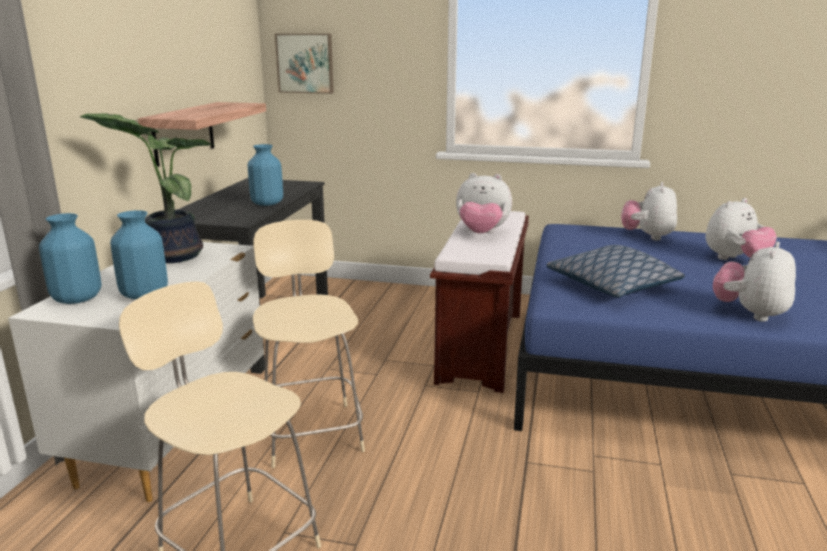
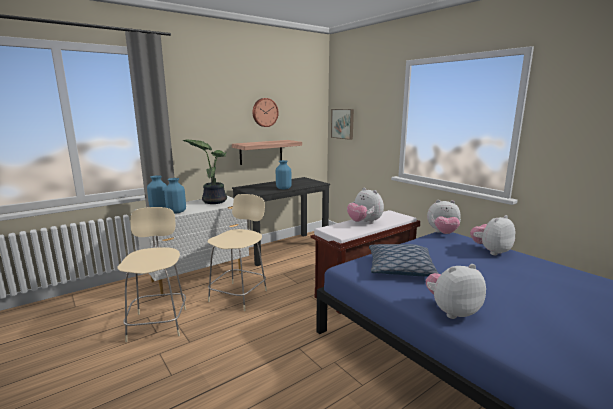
camera: 40 degrees right, 5 degrees down
(179, 42) = (264, 112): none -> wall clock
(734, 259) = (525, 281): plush toy -> plush toy (443, 233)

